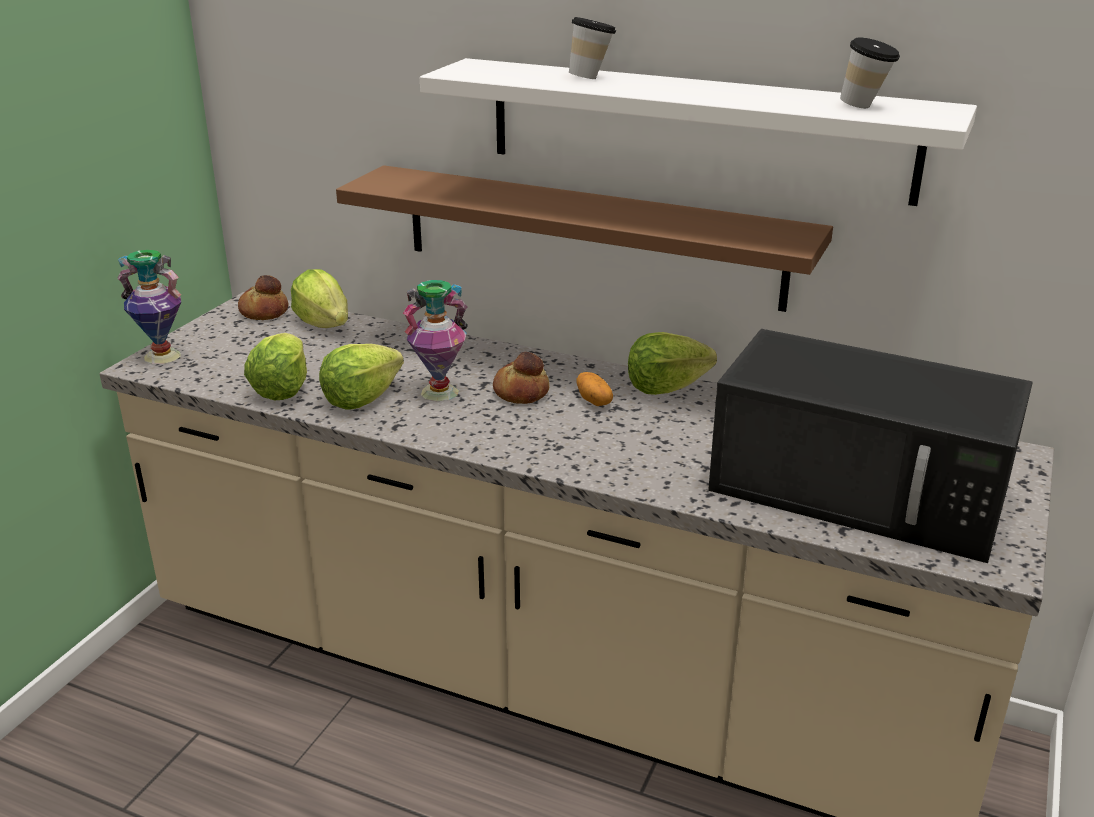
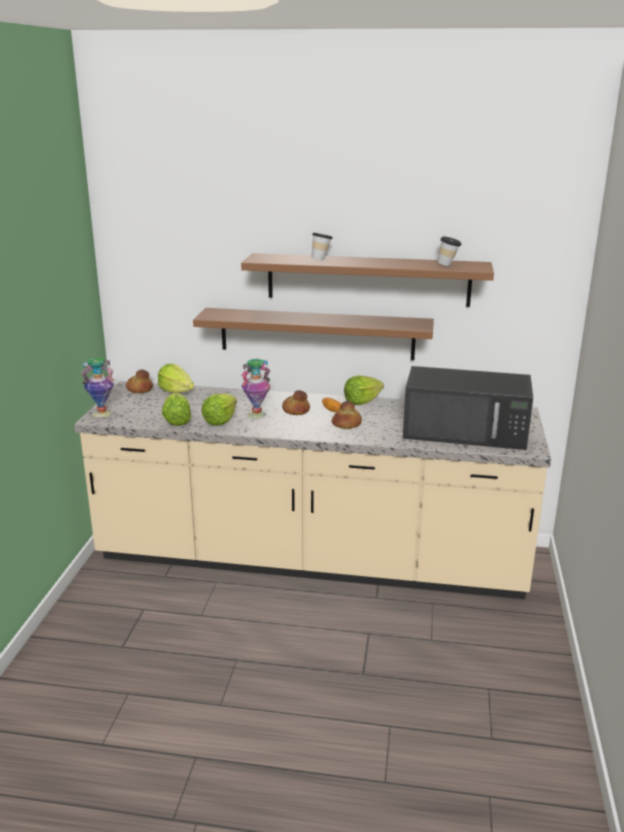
camera: 15 degrees left, 5 degrees down
(606, 438) = (347, 424): none -> bread
(696, 129) = (368, 279): white shelf -> brown shelf

